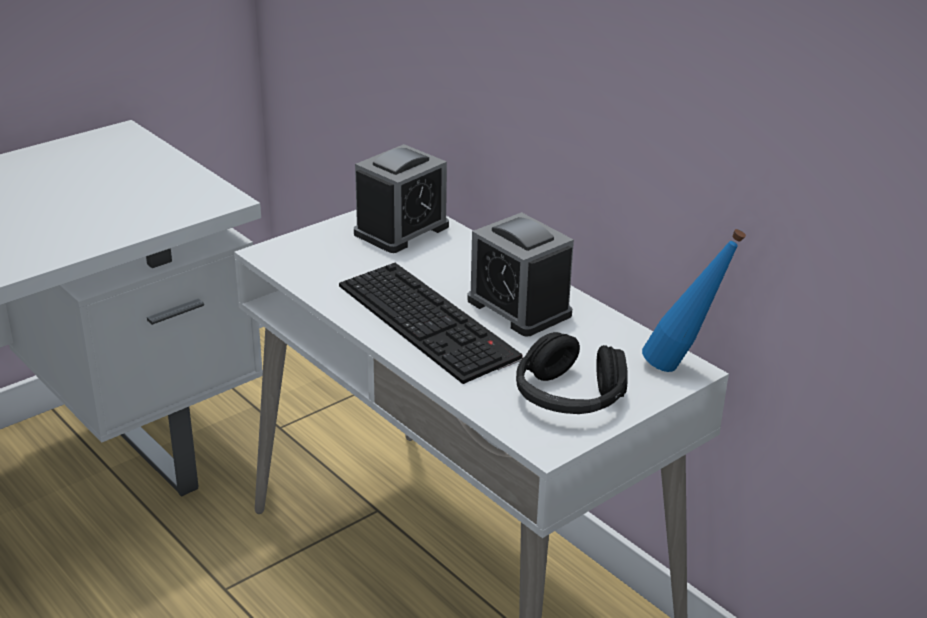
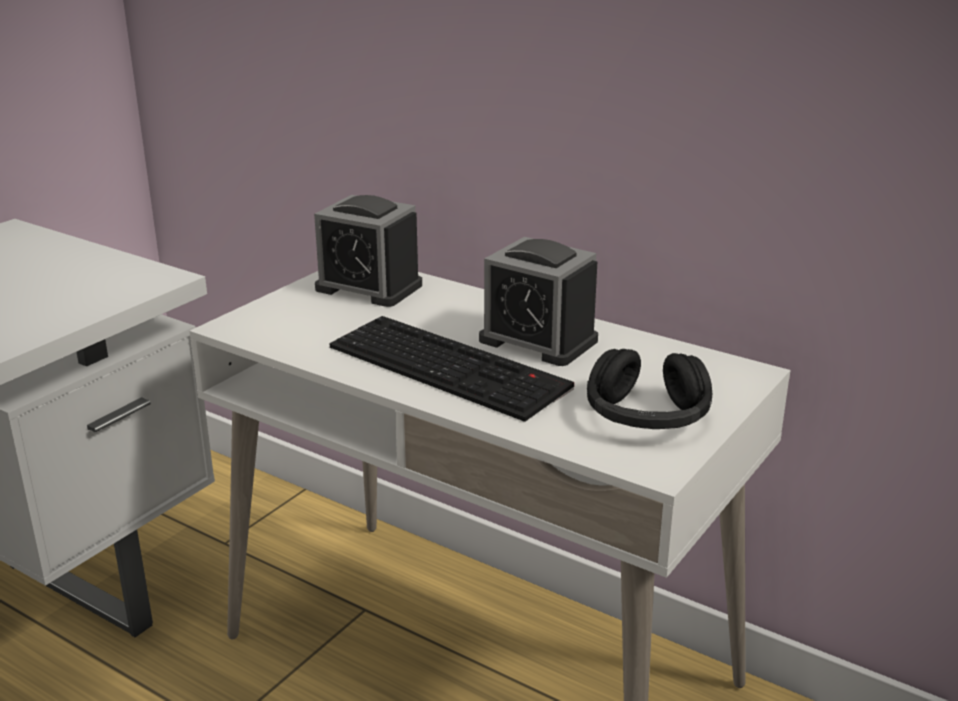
camera: 15 degrees left, 5 degrees down
(401, 230) = (369, 287): alarm clock -> alarm clock turned 90 degrees clockwise
(682, 368) = (742, 371): blue bottle -> none

